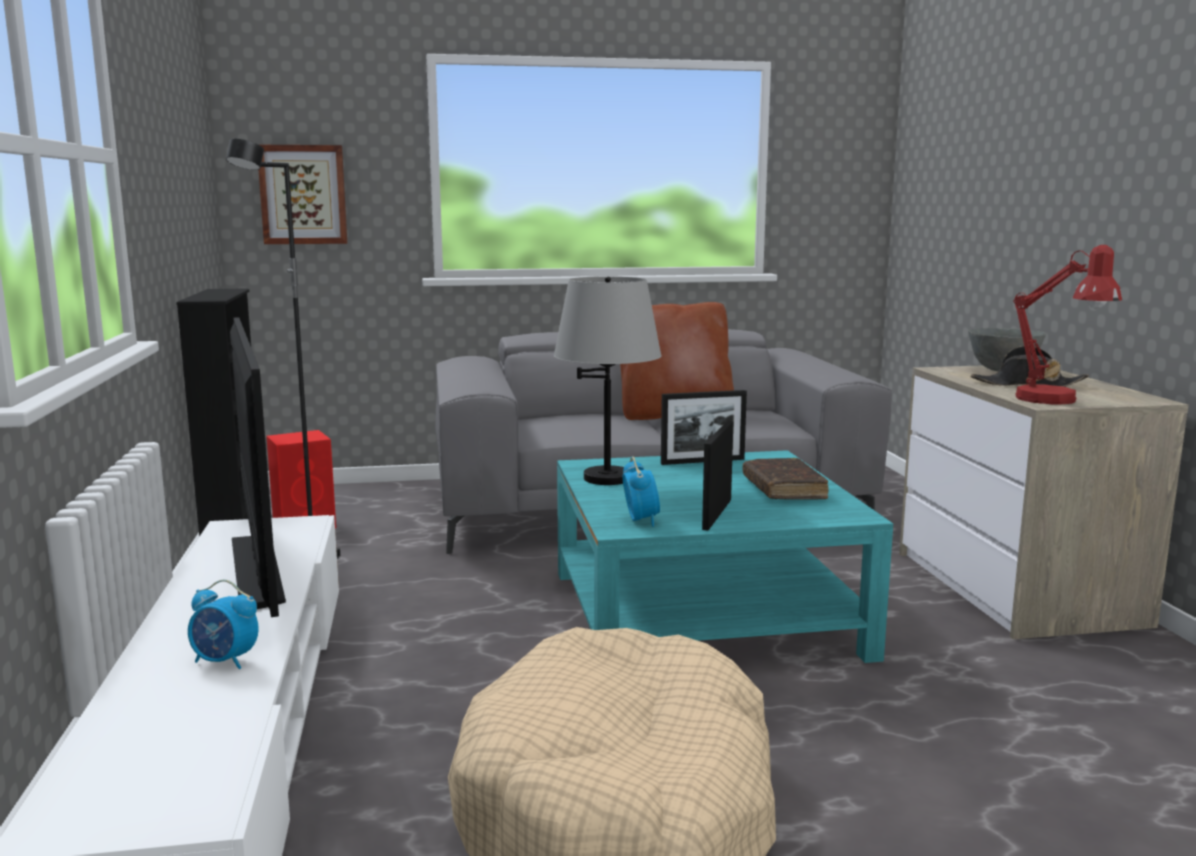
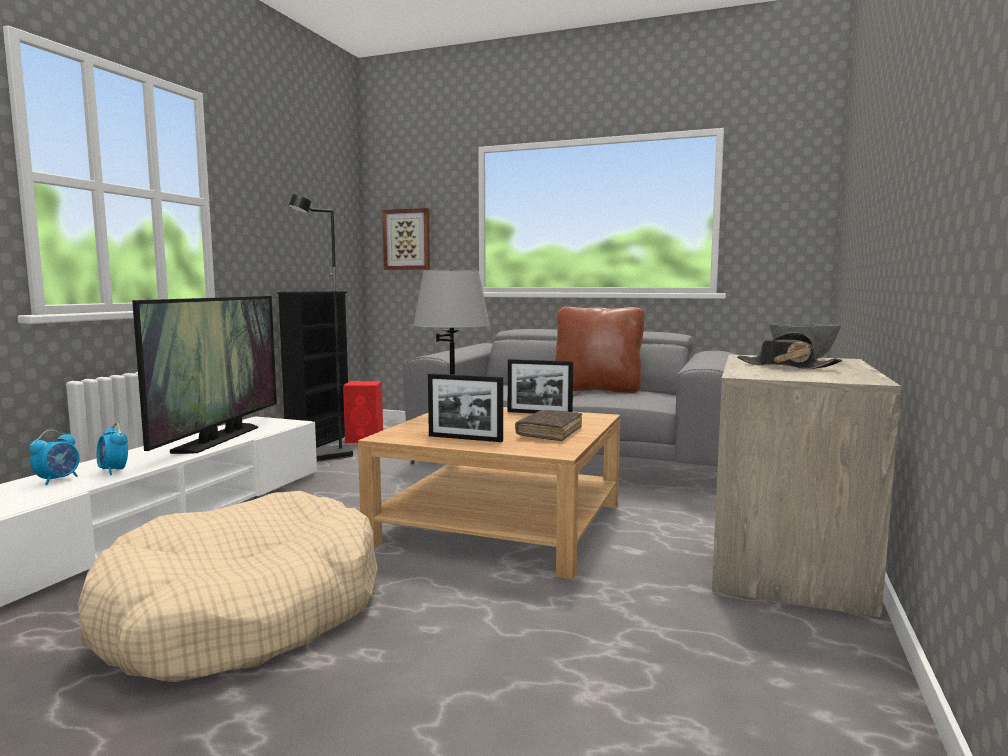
camera: 30 degrees right, 5 degrees down
(640, 520) = (409, 435): alarm clock -> alarm clock (58, 480)
(704, 613) = (500, 523): turquoise coffee table -> beige coffee table
(717, 514) = (465, 438): picture frame -> picture frame turned 120 degrees counterclockwise
(1057, 401) = (767, 375): red table lamp -> none

